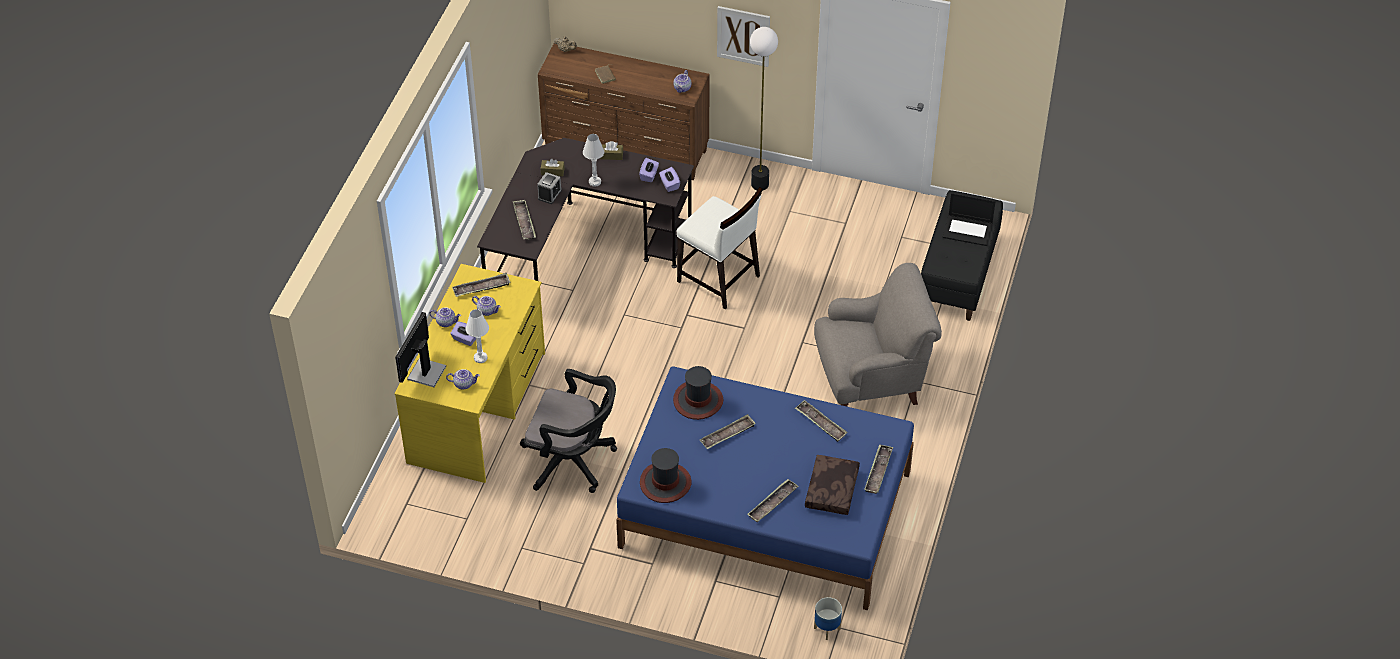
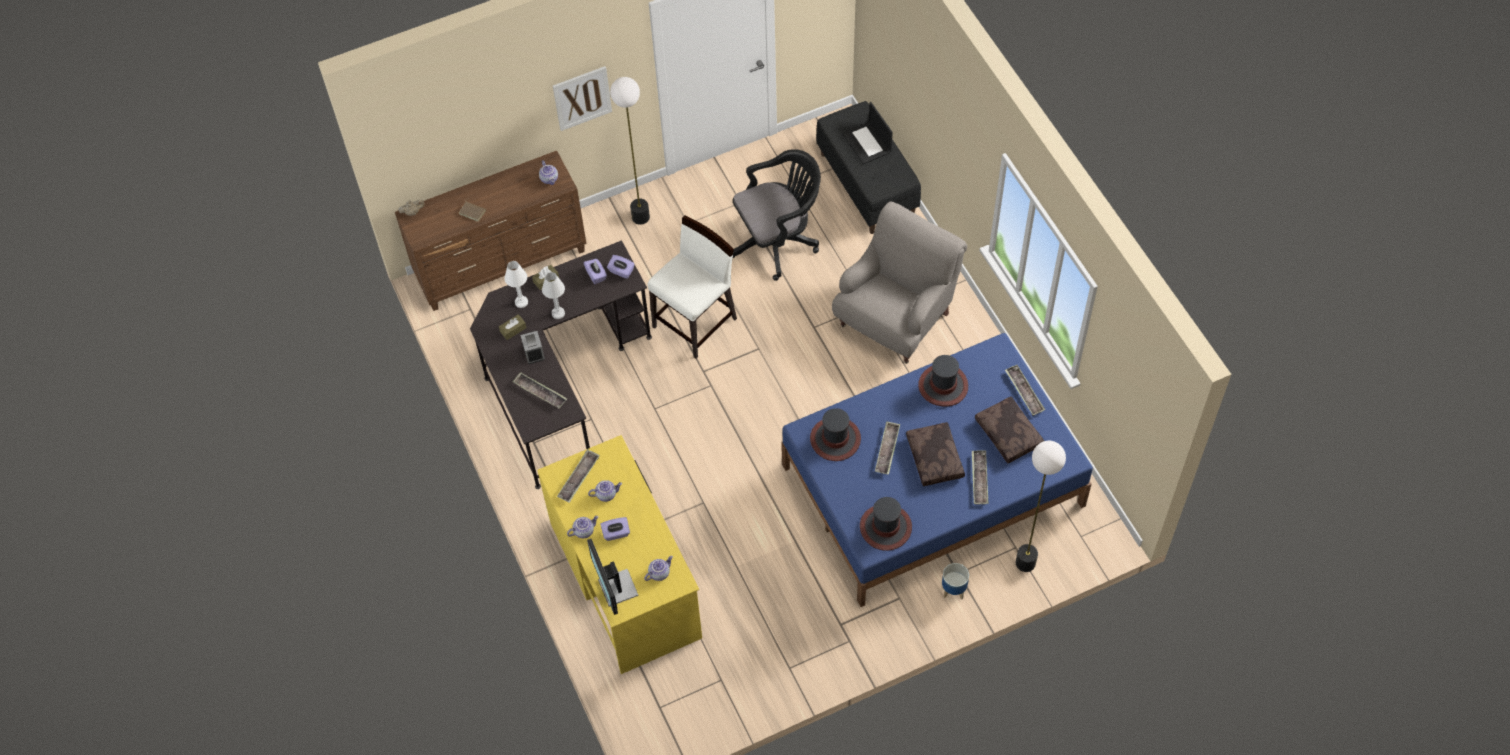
camera: 40 degrees left, 10 degrees up
(480, 358) = (647, 539): white table lamp -> white table lamp (521, 302)
(573, 461) = (750, 564): black office chair -> black office chair (778, 241)
(718, 279) = (695, 322): white chair -> white chair turned 45 degrees counterclockwise
(756, 466) = (936, 458): none -> brown pillow
(774, 612) = (1025, 563): none -> floor lamp
(821, 423) = (943, 386): tray -> hat
(826, 629) = (1074, 544): planter -> planter (953, 590)
(968, 230) = (867, 143): laptop -> laptop turned 90 degrees clockwise

